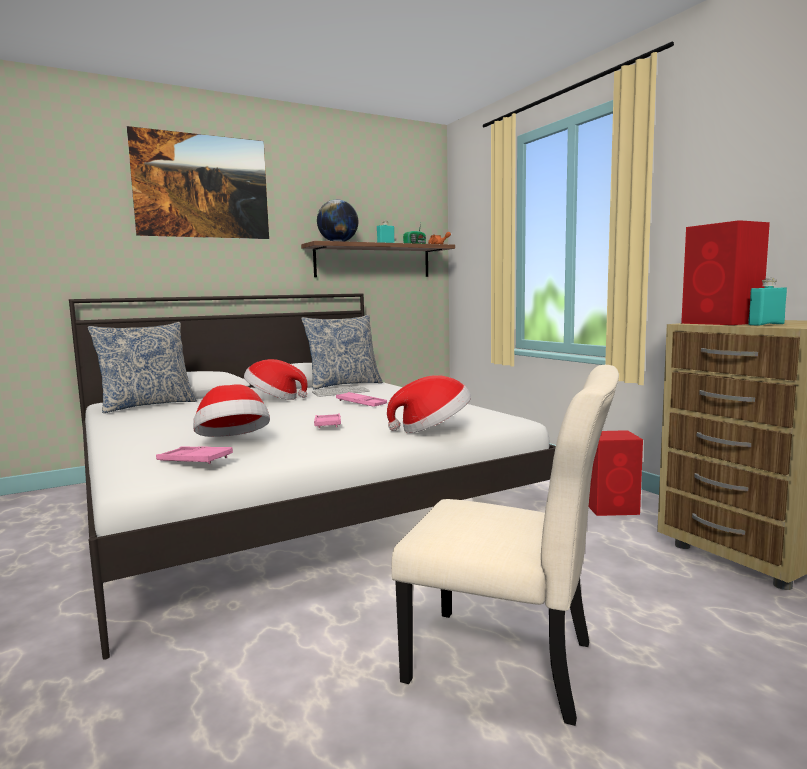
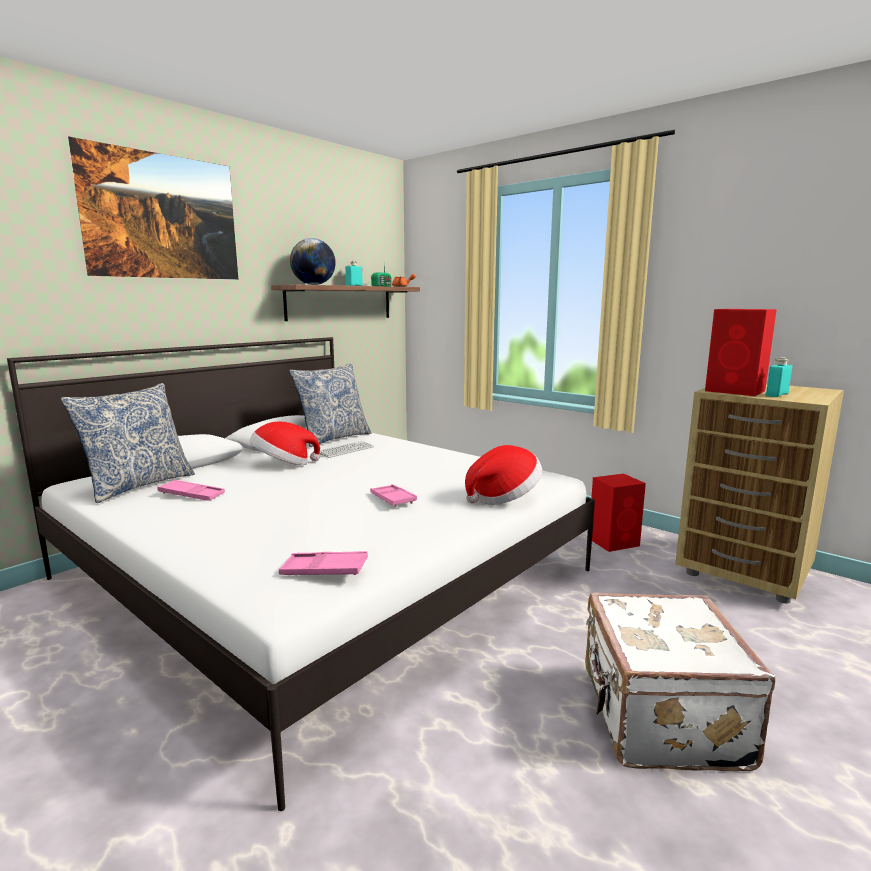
camera: 20 degrees left, 5 degrees up
(233, 442) = (332, 537): hat -> none
(361, 403) = (388, 465): pink tray -> pink tray (192, 495)
(508, 664) = (659, 717): beige chair -> white suitcase

